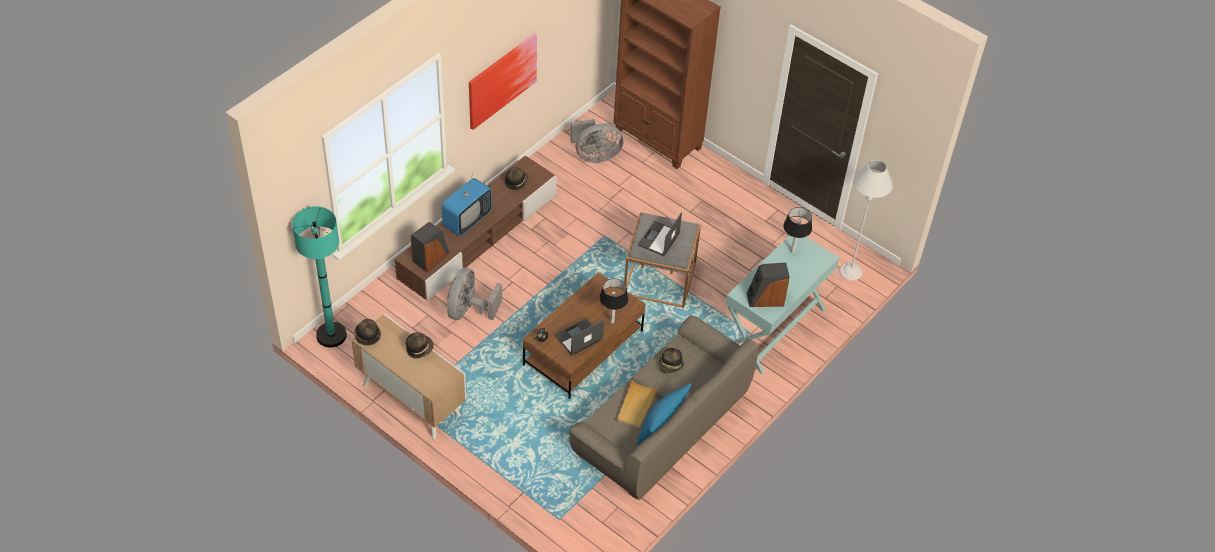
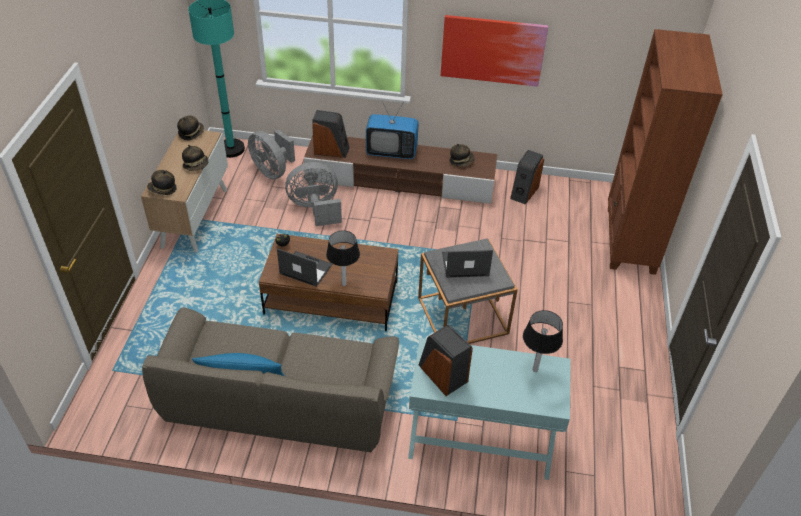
camera: 60 degrees right, 5 degrees down
(557, 167) = (524, 192): none -> speaker
(595, 156) = (563, 208): grey fan -> grey fan (273, 171)
(636, 406) = (253, 350): beige tray -> none
(670, 366) = (324, 355): hat -> hat (162, 190)
(850, 272) = (627, 479): grey floor lamp -> none

